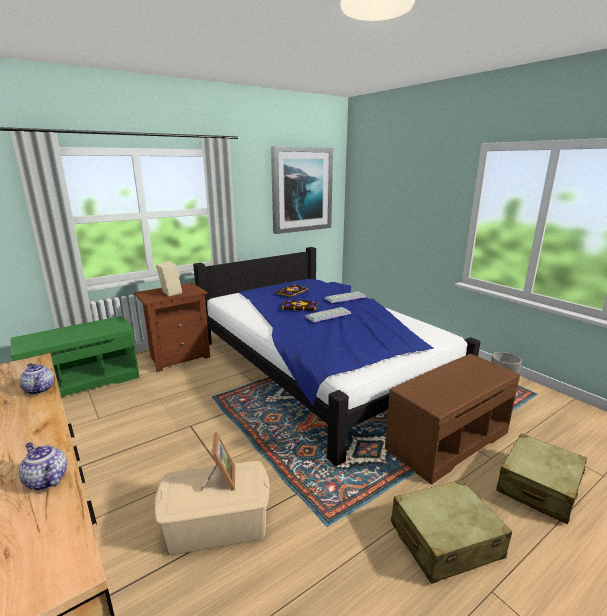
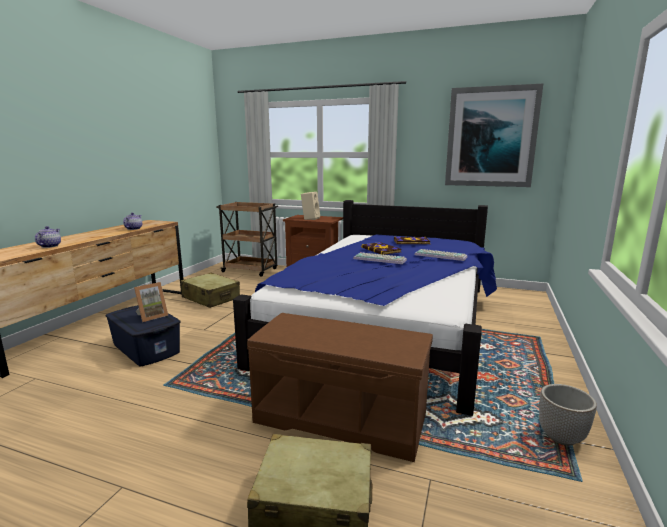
camera: 55 degrees right, 5 degrees down
(84, 382) = (251, 270): green bench -> brown cart
(216, 523) = (146, 348): beige storage box -> blue storage box
(445, 540) = (176, 446): beige suitcase -> beige suitcase (211, 298)

